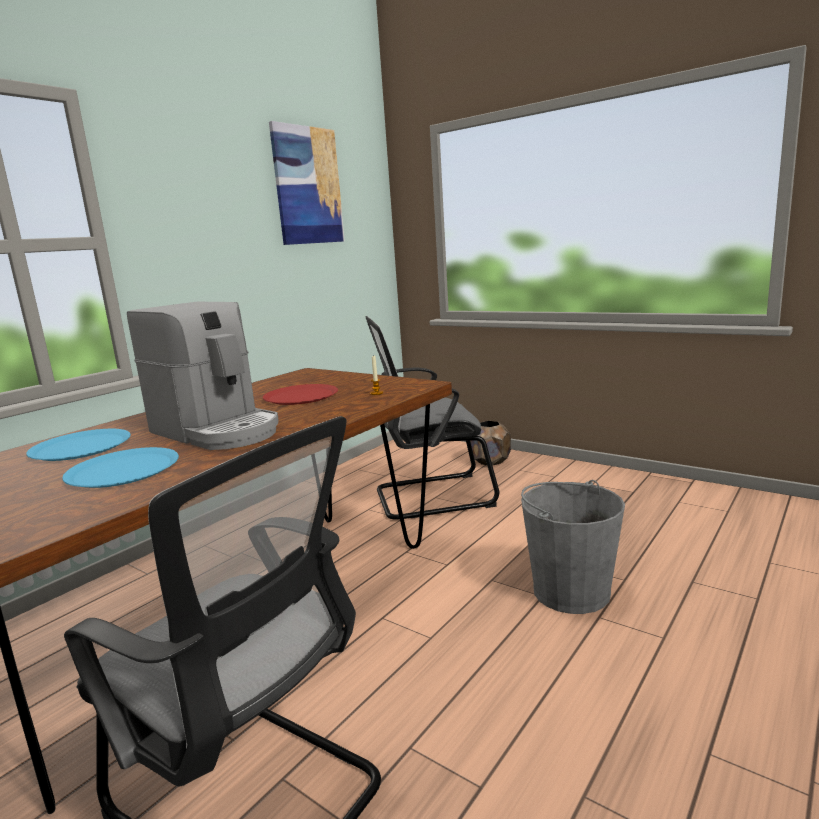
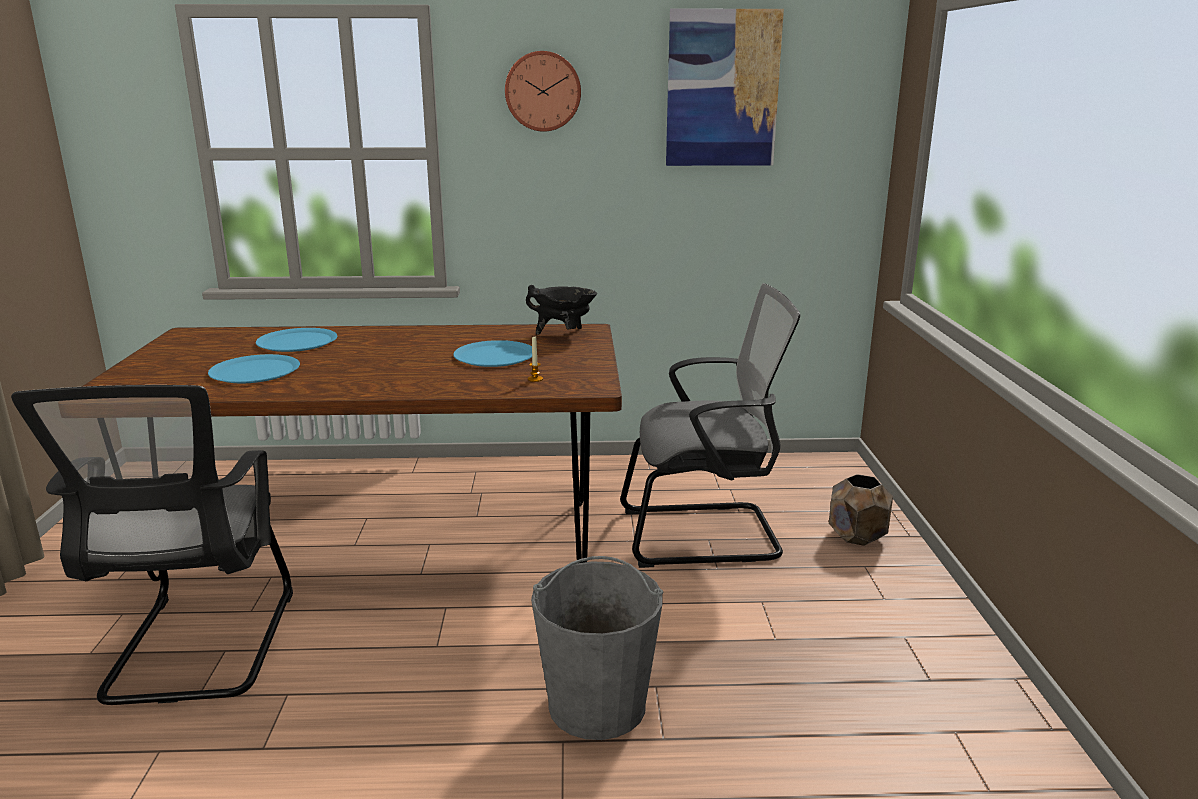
camera: 50 degrees right, 5 degrees up
(190, 183) = (543, 91): none -> wall clock
(218, 431) = (363, 364): coffee machine -> none
(301, 377) = (564, 334): none -> black cooking pot
(301, 396) = (494, 356): red plate -> blue plate
(430, 496) = (705, 535): chair -> chair turned 135 degrees clockwise

